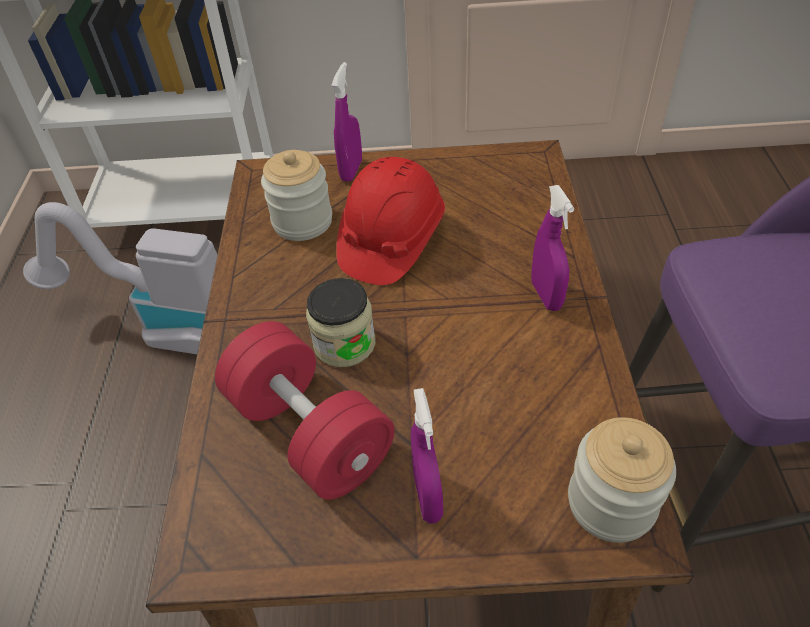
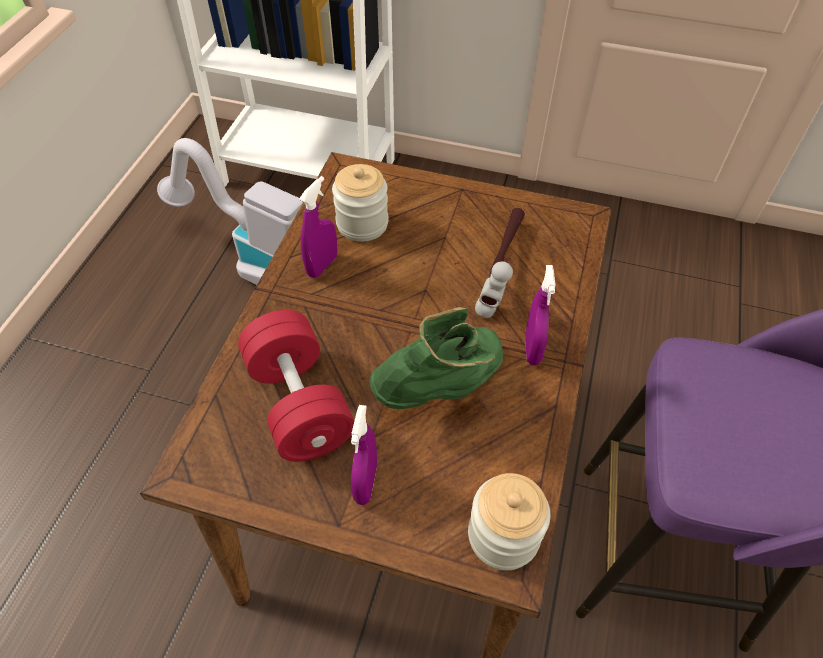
camera: 15 degrees right, 5 degrees up
(344, 343) = (353, 340): jar -> none
(351, 170) = (420, 188): purple spray bottle -> purple spray bottle (322, 265)
(391, 241) = (426, 262): red hard hat -> none
(469, 365) = (442, 388): none -> green boot
(476, 225) = (502, 268): none -> hammer

